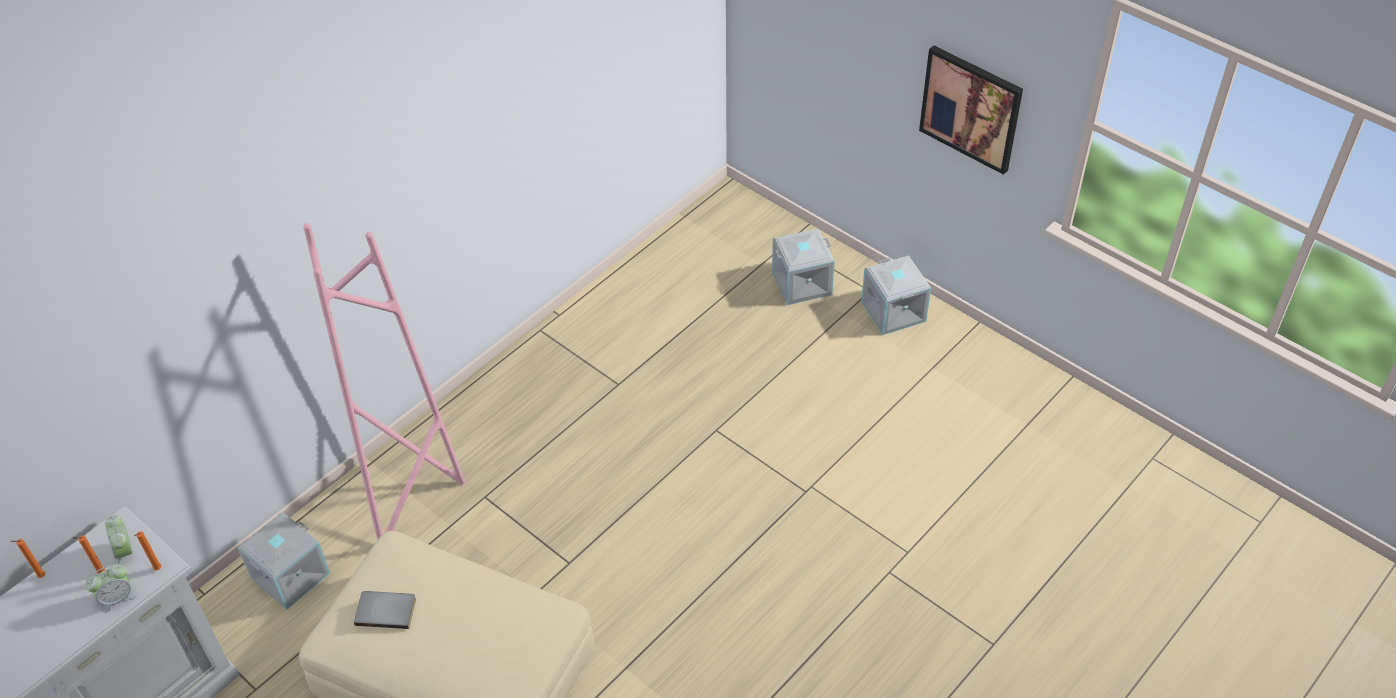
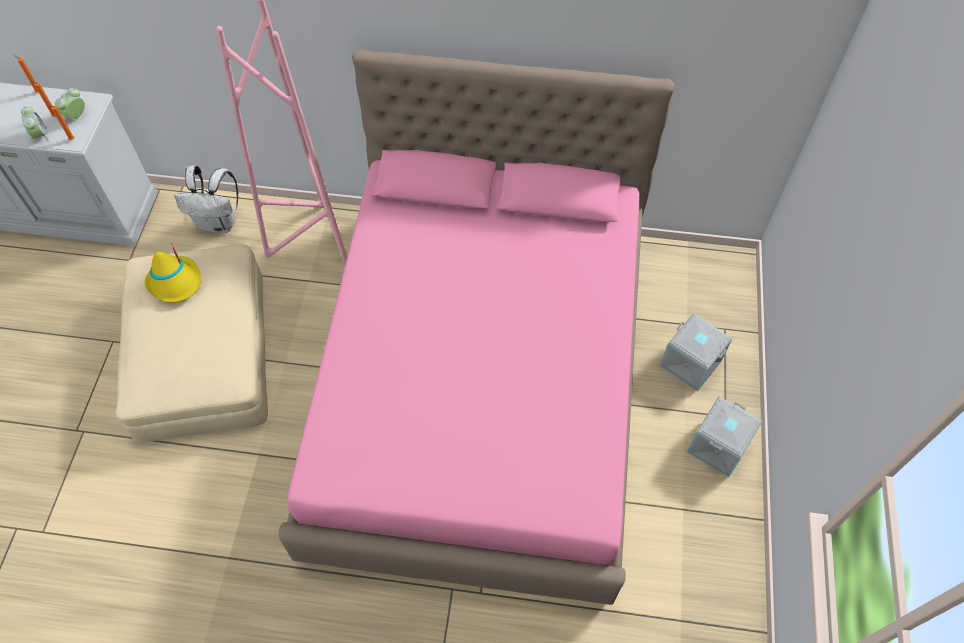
camera: 55 degrees right, 10 degrees up
(117, 598) = (40, 135): alarm clock -> alarm clock turned 135 degrees counterclockwise
(290, 574) = (219, 223): grey storage box -> white backpack
(386, 609) = (176, 282): grey book -> yellow hat
(699, 441) = (482, 384): none -> pink bed
(971, 108) = (849, 358): picture -> none

